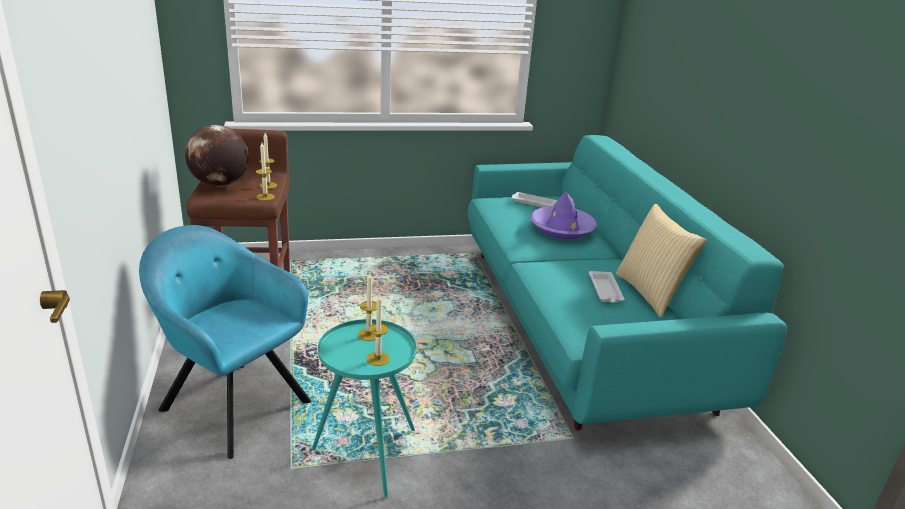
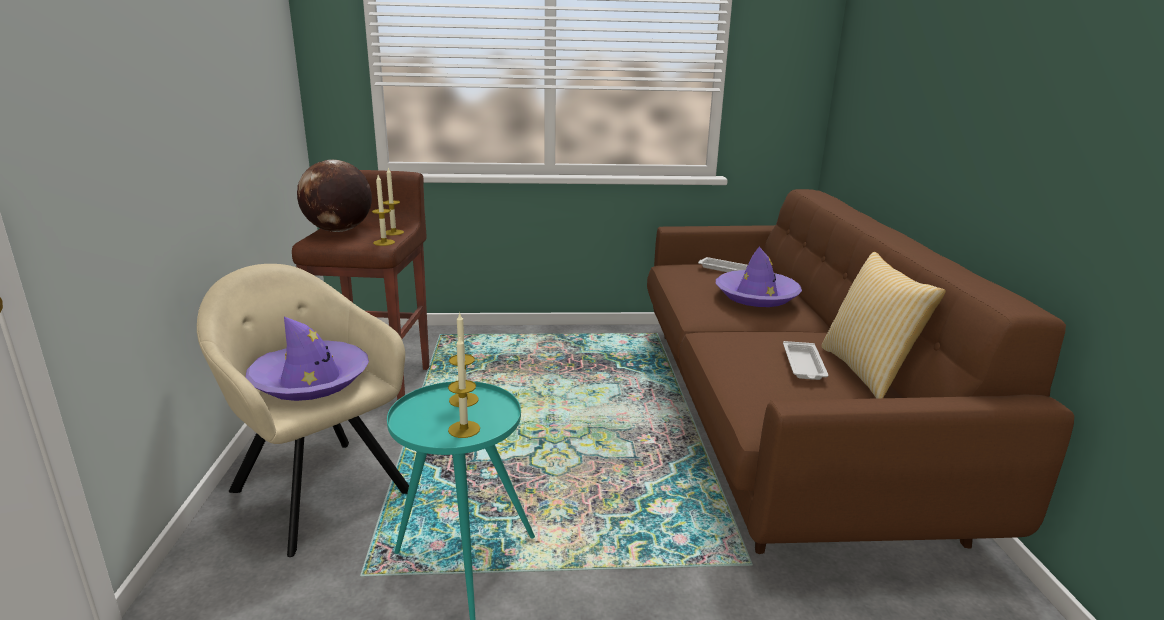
camera: 10 degrees right, 5 degrees down
(232, 403) = (317, 488): turquoise armchair -> beige armchair
(233, 321) = (310, 380): none -> purple hat
(578, 322) = (777, 416): turquoise sofa -> brown sofa

